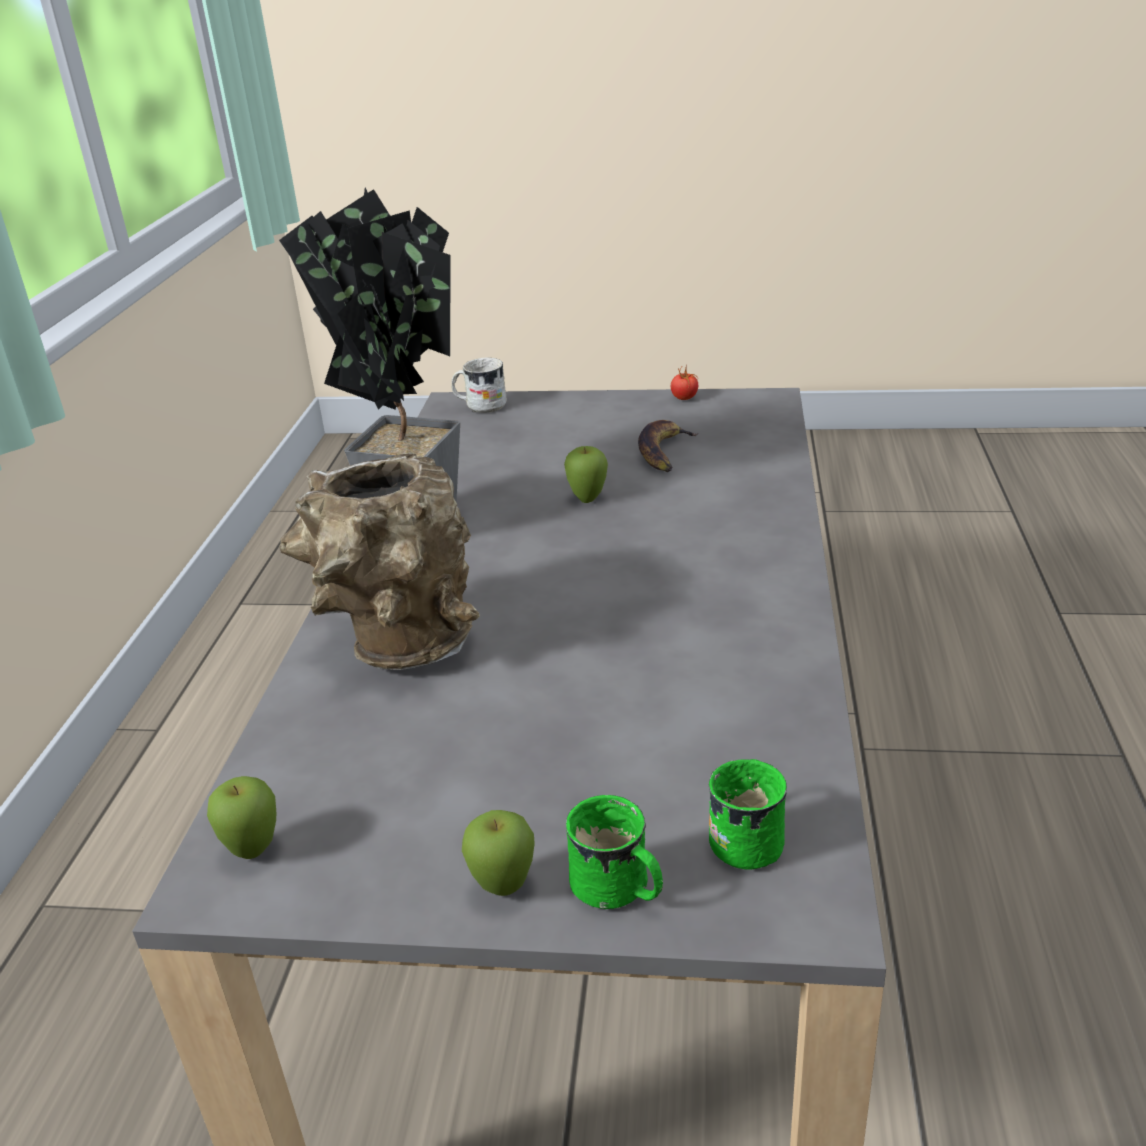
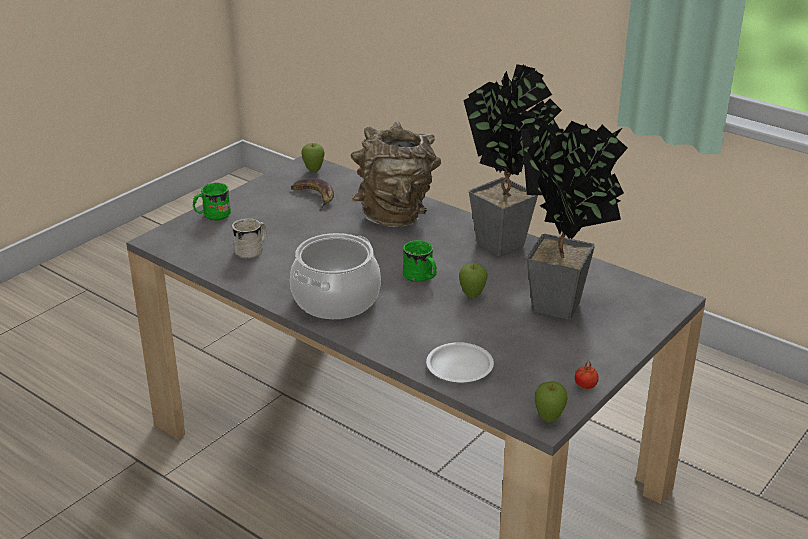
camera: 120 degrees right, 0 degrees up
(480, 406) = (657, 306): white mug -> white mug (252, 250)
(504, 888) = (240, 200): apple -> apple (549, 419)
(551, 444) = (562, 310): none -> potted plant
(664, 452) = (504, 342): banana -> banana (315, 196)
(728, 587) = (335, 299): none -> cooking pot
(749, 457) = (460, 367): none -> white plate
(749, 836) = (198, 242): green mug -> green mug (420, 278)

